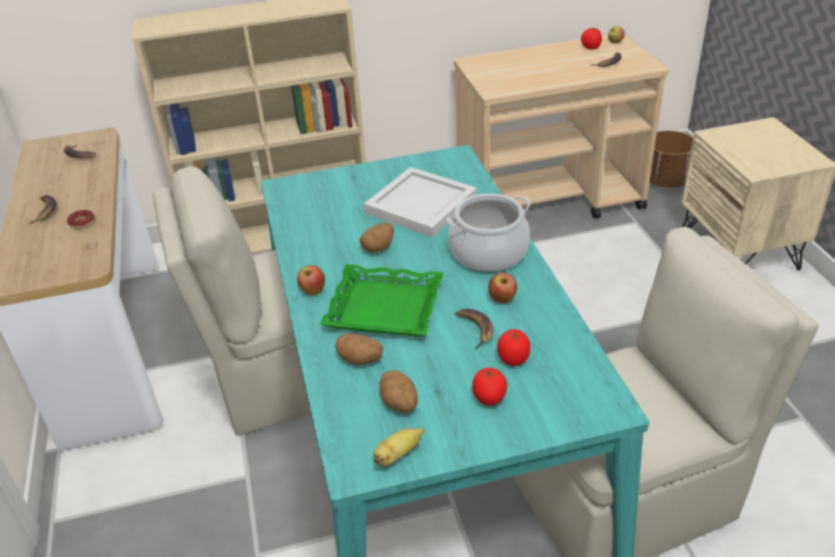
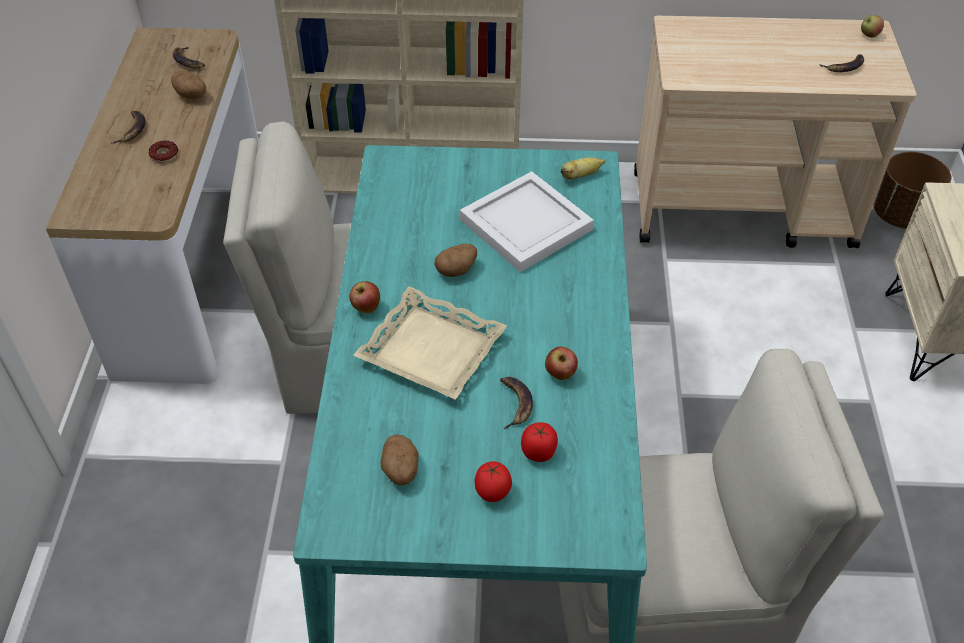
camera: 15 degrees right, 10 degrees up
(361, 359) = (382, 407): potato -> potato (192, 95)
(384, 308) = (430, 351): green tray -> beige tray
(398, 455) = (375, 528): banana -> banana (580, 175)
(488, 253) = (572, 309): cooking pot -> none
(590, 48) = (832, 38): tomato -> none

